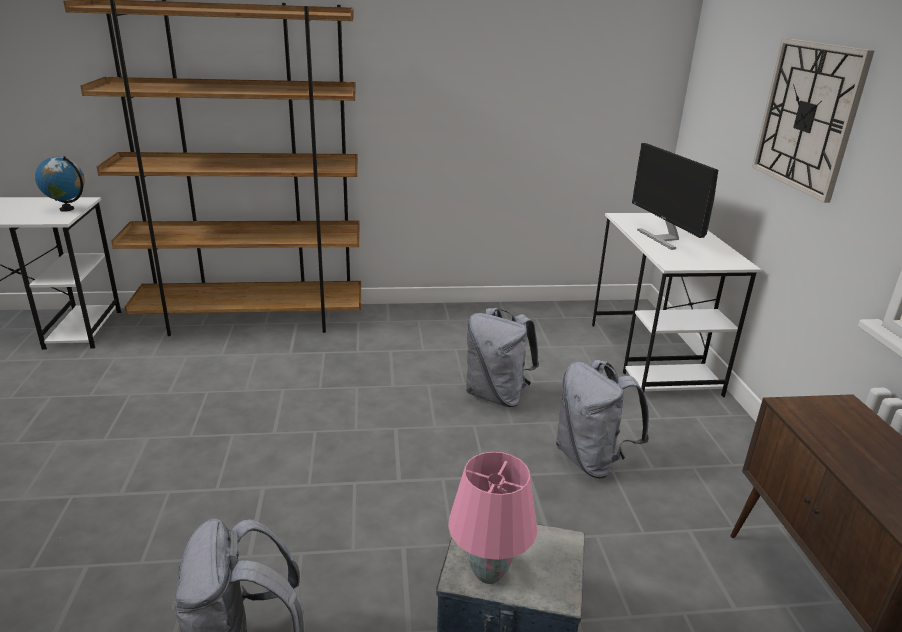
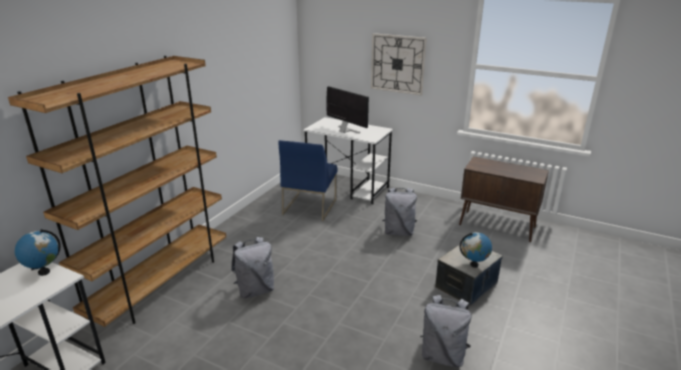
camera: 55 degrees left, 0 degrees up
(488, 574) = (474, 264): pink table lamp -> globe
(497, 395) = (334, 234): grey backpack -> grey backpack (255, 290)
(544, 346) = (309, 206): none -> blue chair
(663, 238) = (346, 131): monitor -> monitor turned 150 degrees counterclockwise

